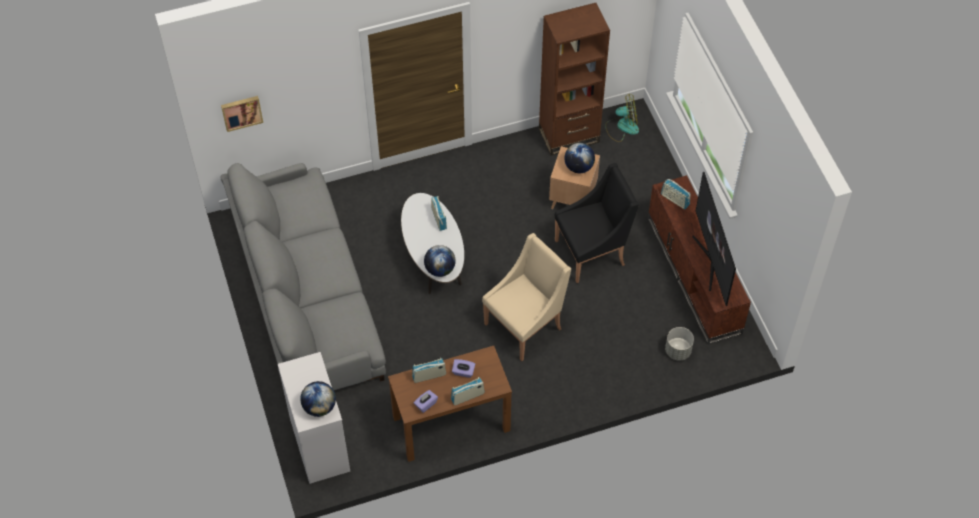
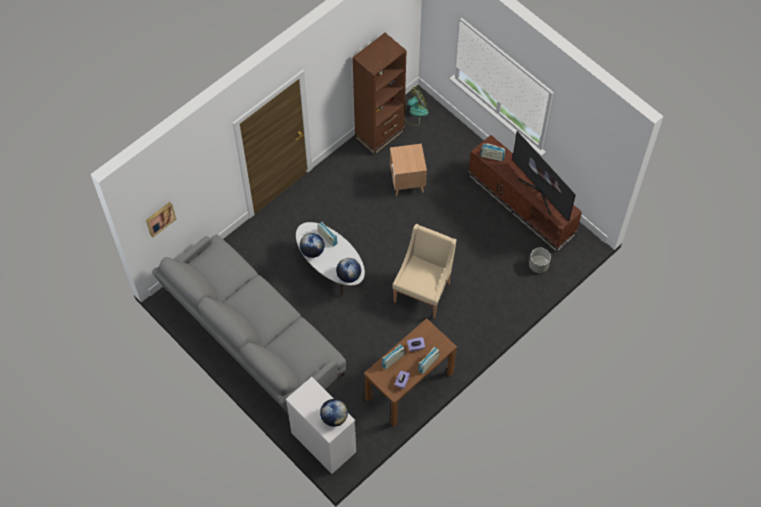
camera: 25 degrees left, 5 degrees up
(579, 167) = (411, 158): globe -> globe (312, 251)
(592, 252) = (442, 217): black armchair -> none

